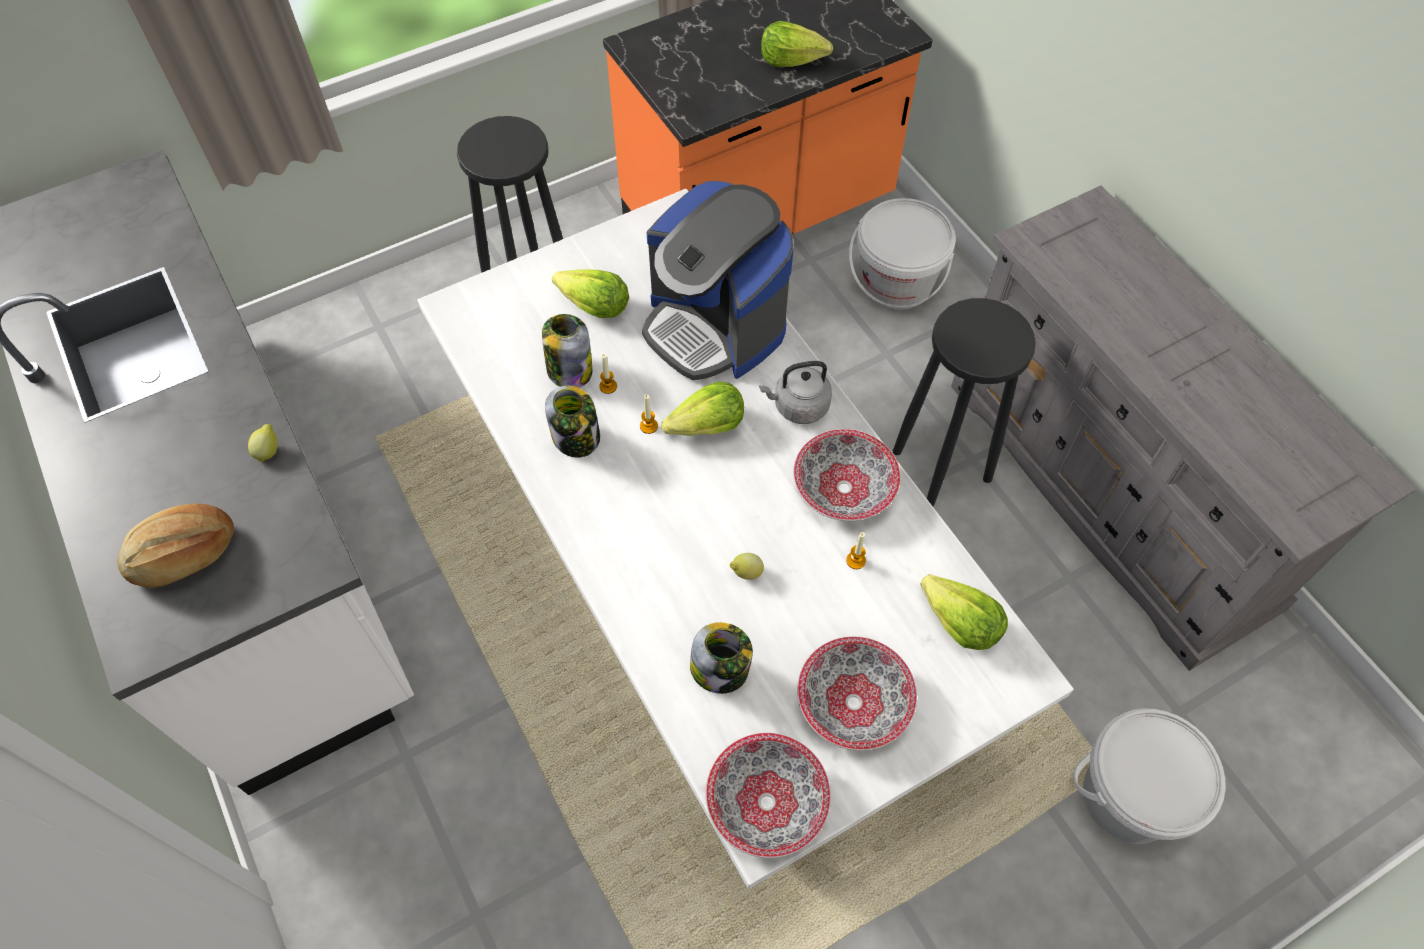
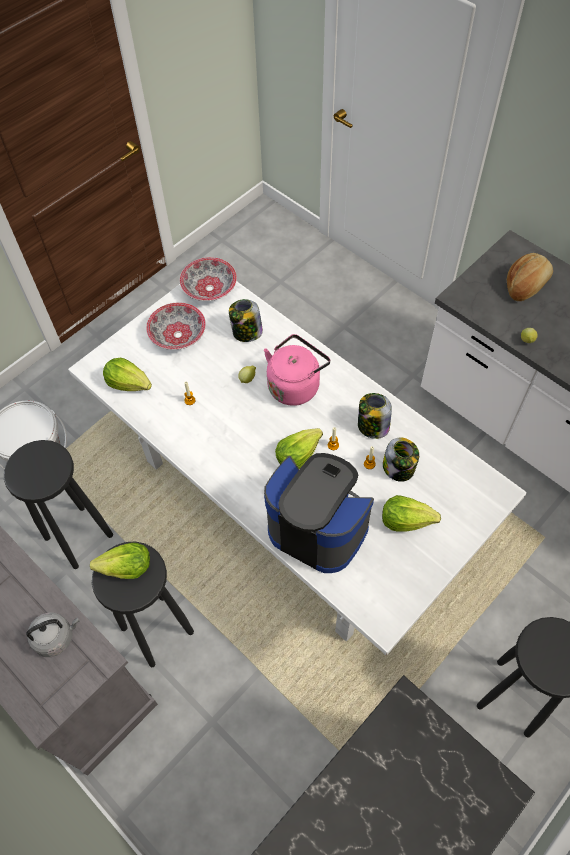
camera: 165 degrees right, 0 degrees up
(669, 539) = (295, 385): none -> pink kettle
(792, 60) = (342, 818): lettuce -> lettuce (126, 568)
(798, 406) = (245, 483): grey kettle -> grey kettle (56, 637)
(844, 487) = (204, 439): bowl -> none
(896, 283) = (217, 806): white bucket -> none
(1051, 625) = (78, 535): none -> black stool

